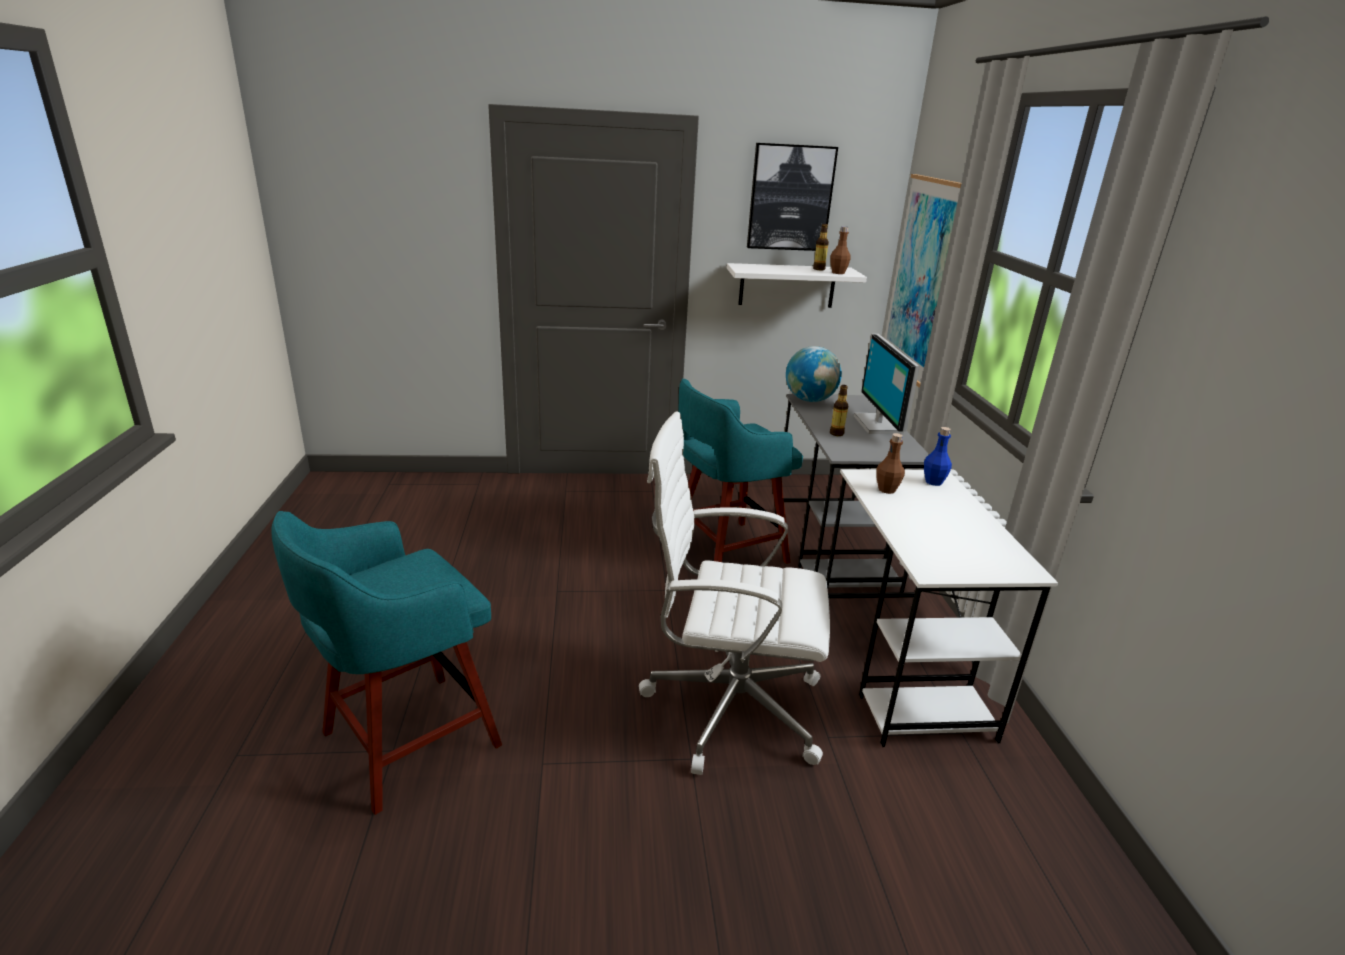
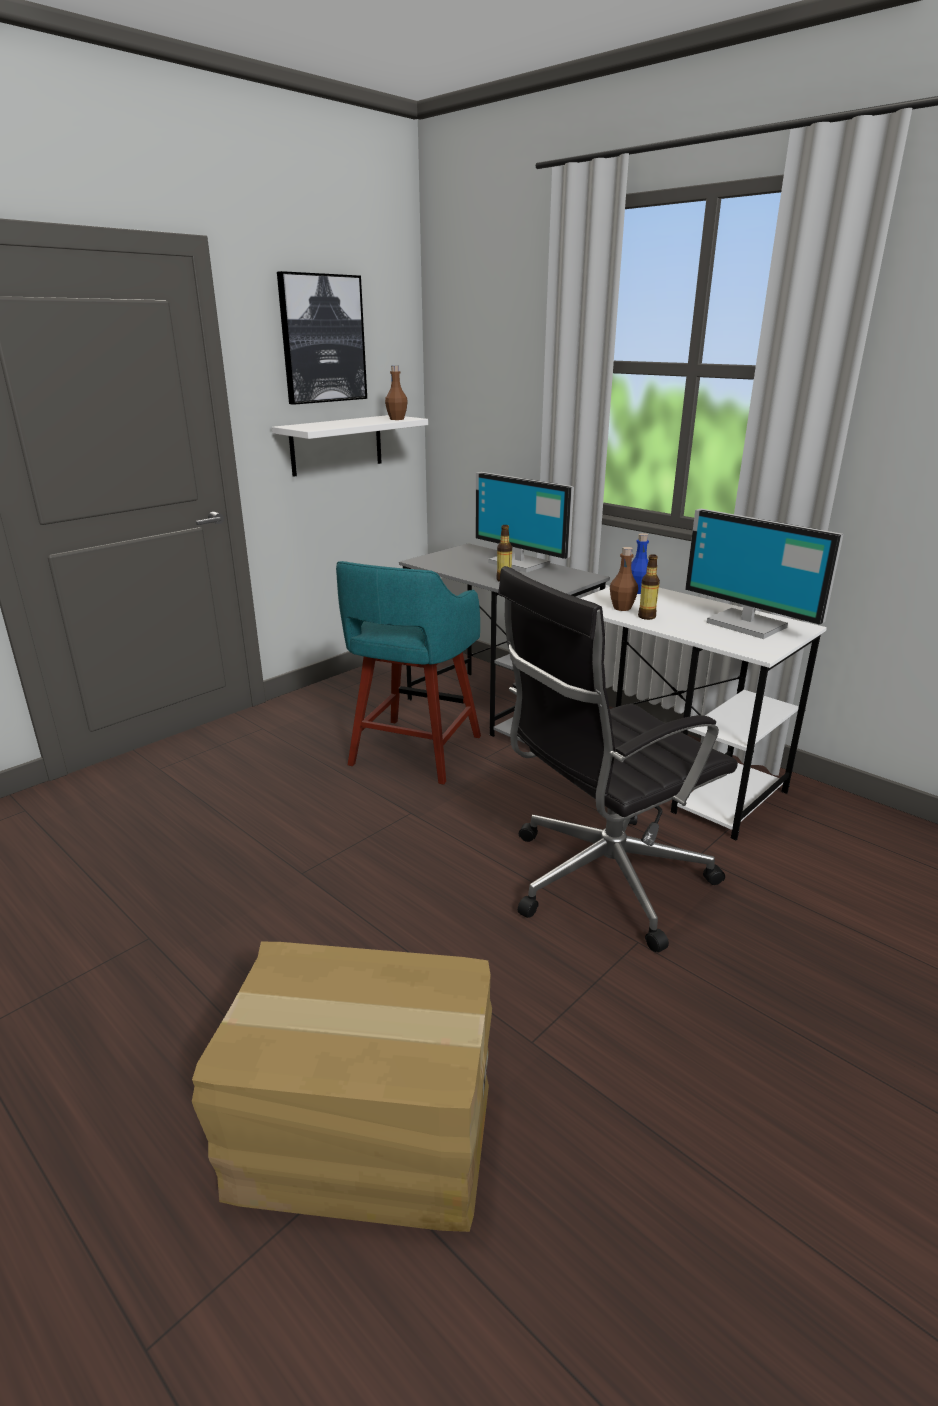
camera: 40 degrees left, 0 degrees up
(405, 741) = (362, 1136): turquoise stool -> cardboard box
(728, 706) = (602, 880): white office chair -> black office chair
(810, 400) = (429, 561): globe -> none
(818, 269) = (371, 419): bottle -> bottle (646, 617)
(921, 280) = (484, 412): picture -> none
(976, 547) = (748, 624): none -> monitor

